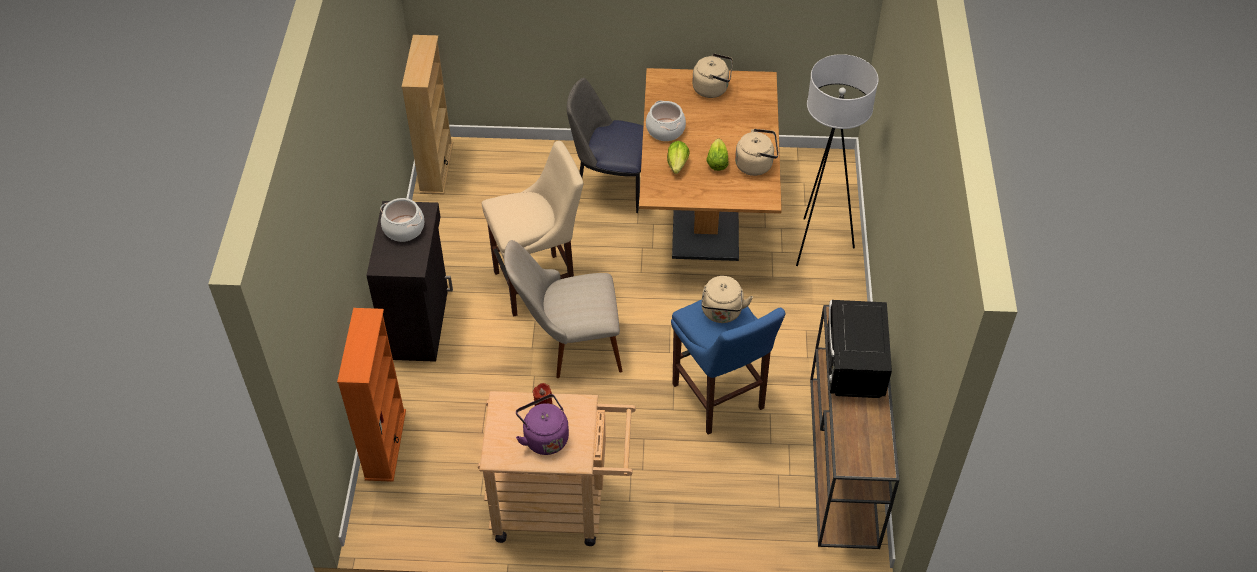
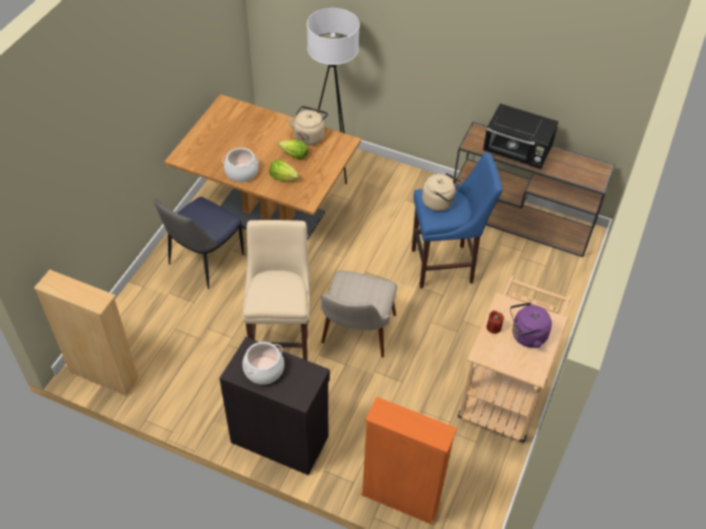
camera: 70 degrees left, 0 degrees up
(712, 88) = (214, 132): beige kettle -> none

